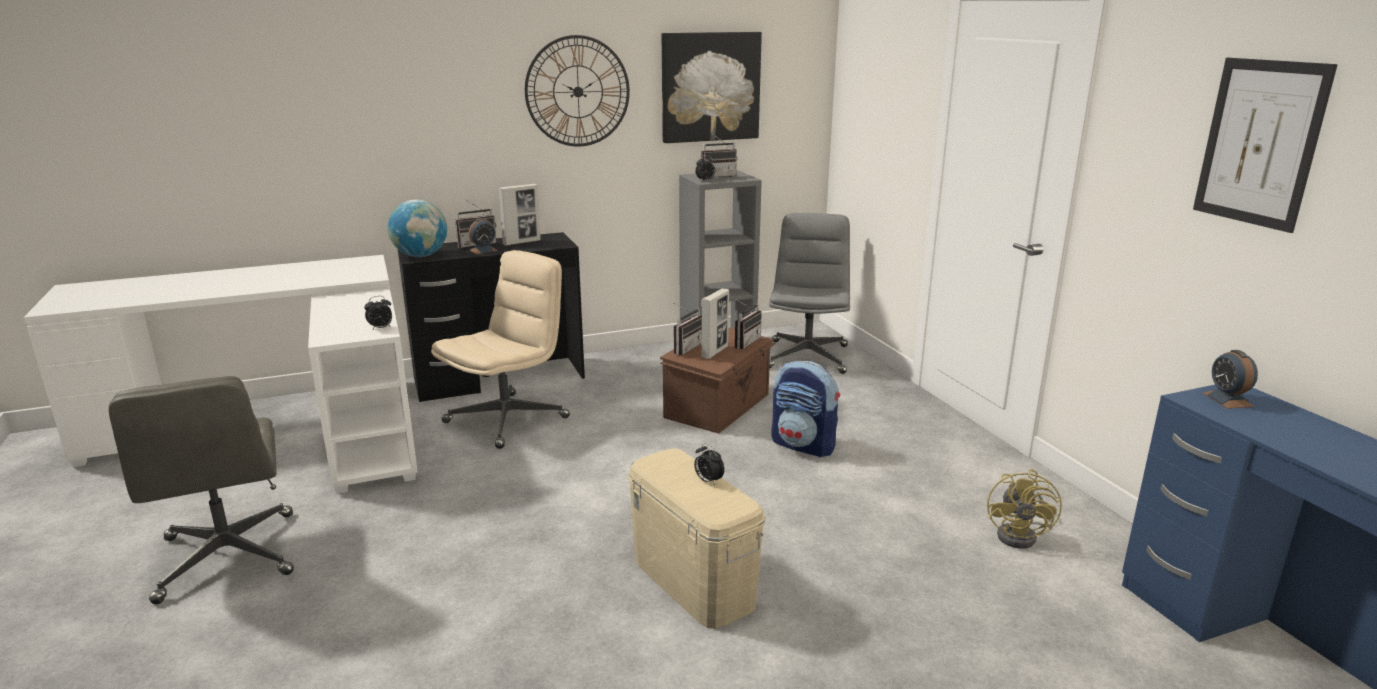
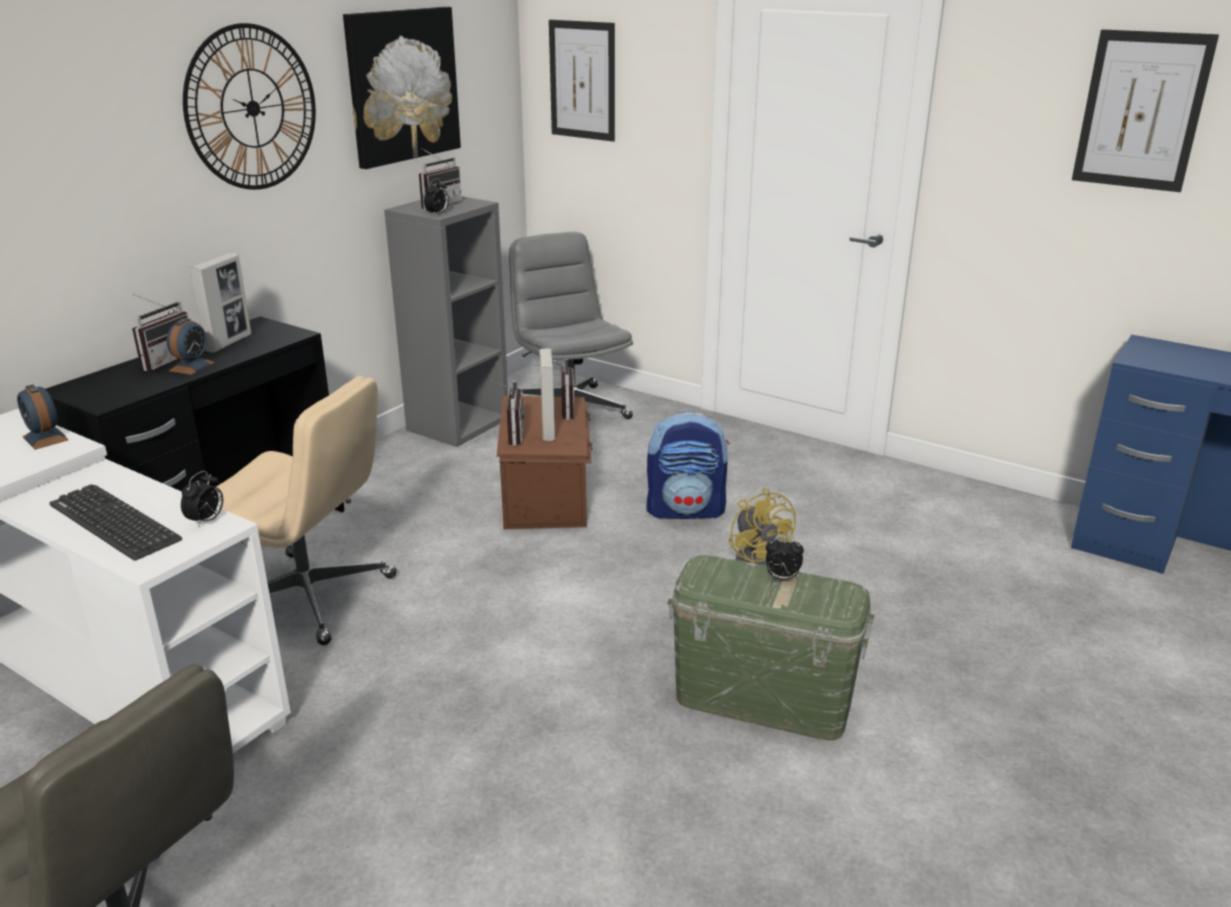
camera: 35 degrees left, 5 degrees up
(344, 318) = (114, 523): none -> keyboard
(421, 256) = (106, 396): globe -> none
(507, 419) = (310, 597): beige office chair -> beige office chair turned 105 degrees clockwise
(694, 582) = (763, 699): beige storage box -> green storage box
(865, 94) = (582, 80): none -> picture
(1022, 536) = (961, 533): yellow fan -> yellow fan (758, 558)
(1227, 399) = (1155, 353): alarm clock -> alarm clock (45, 438)

